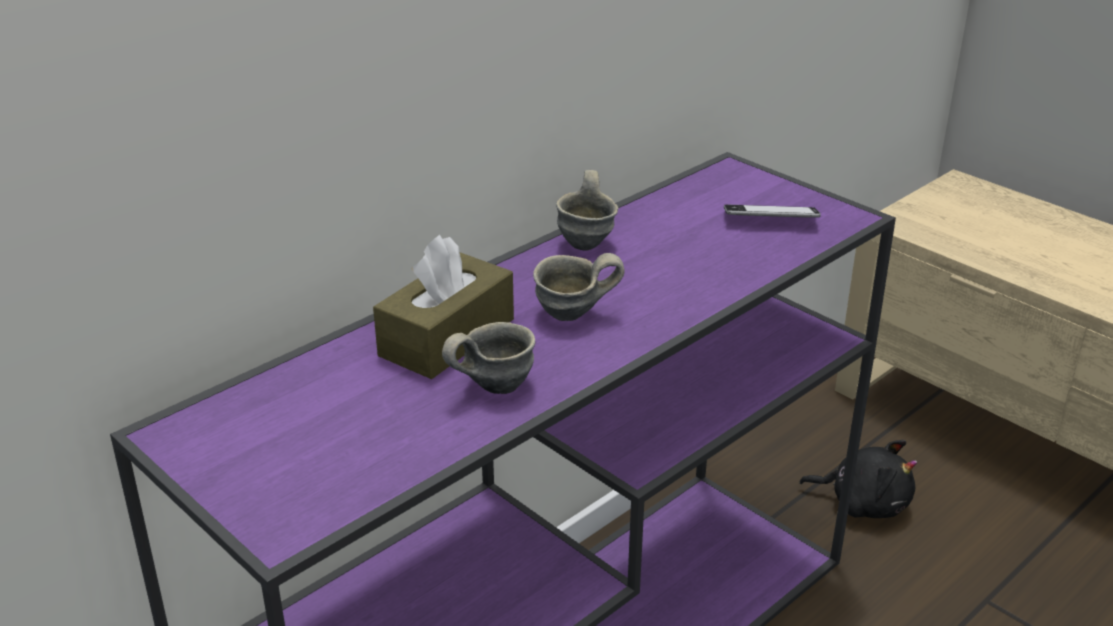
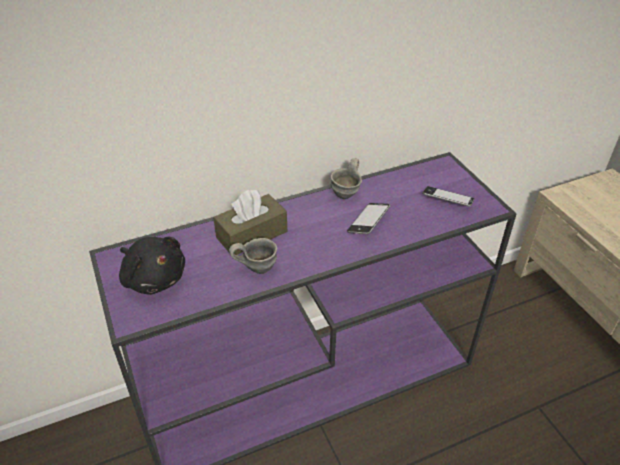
camera: 20 degrees right, 10 degrees up
(573, 317) = (315, 237): grey mug -> none
(655, 276) = (368, 222): none -> phone
(863, 503) = (498, 336): black plush toy -> black plush toy (154, 278)

